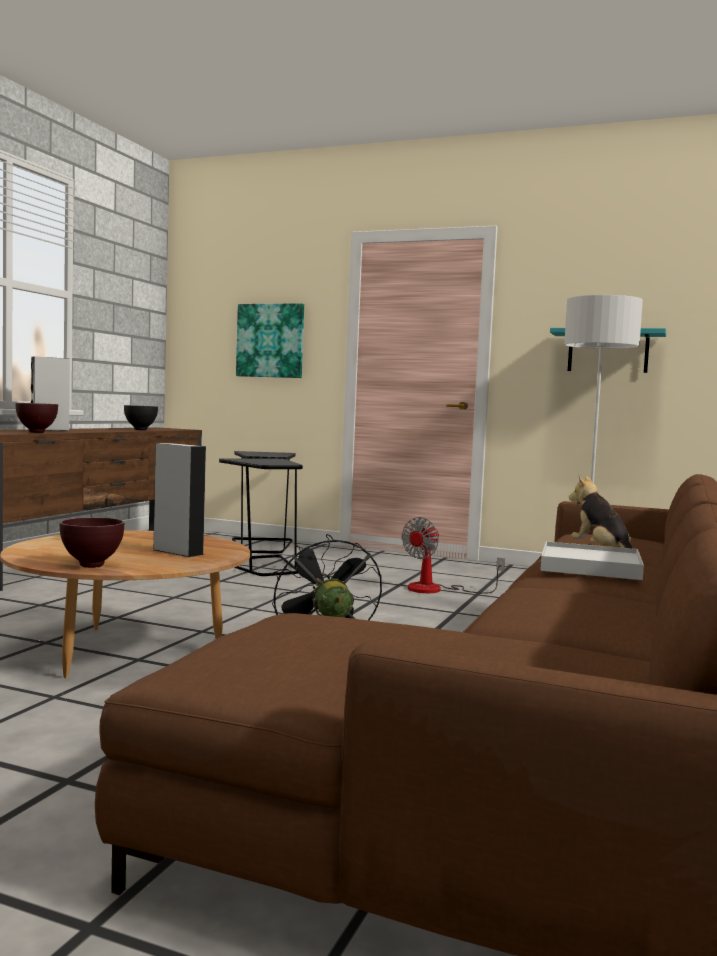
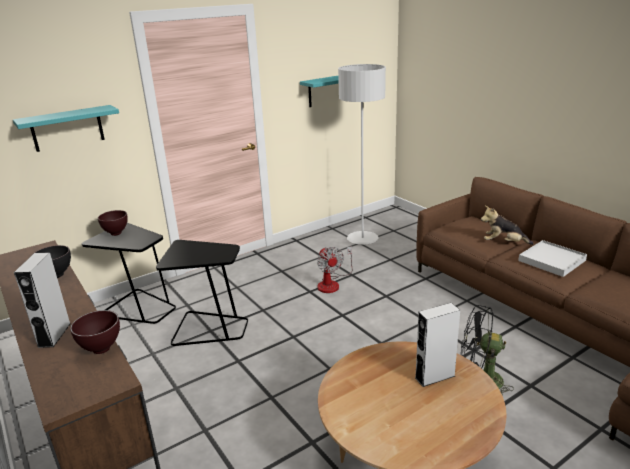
camera: 55 degrees left, 20 degrees up
(90, 566) = (479, 428): brown bowl -> brown bowl (115, 234)
(270, 341) = (67, 128): picture -> turquoise shelf

